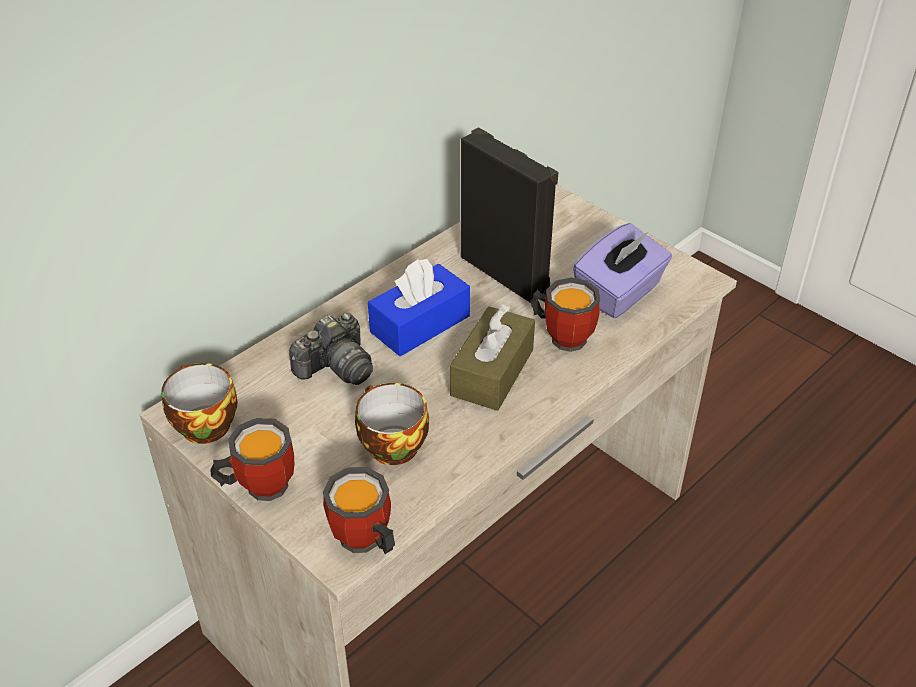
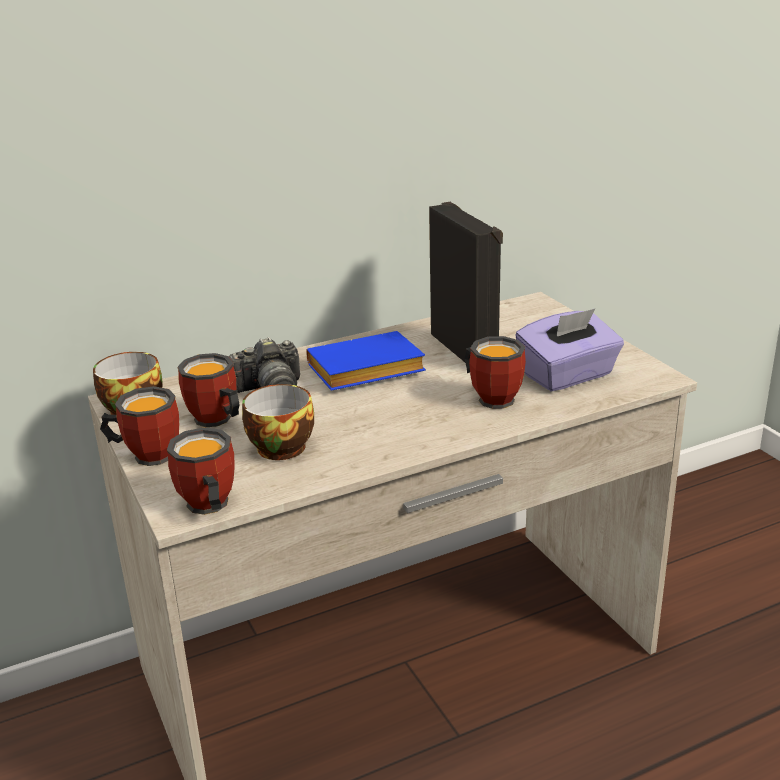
camera: 20 degrees right, 15 degrees down
(304, 424) = (214, 421): none -> mug
(420, 324) = (363, 372): blue tissue box -> blue book
(492, 372) = (407, 412): brown tissue box -> none

